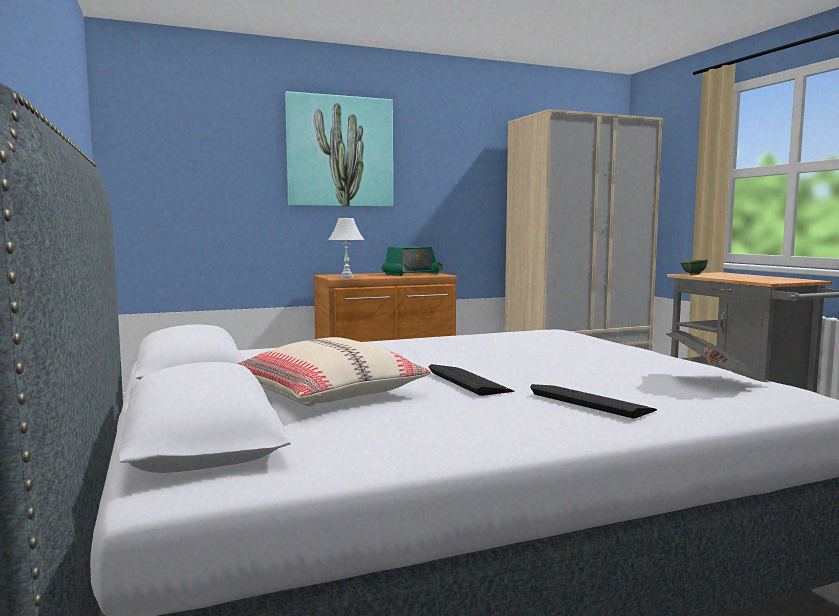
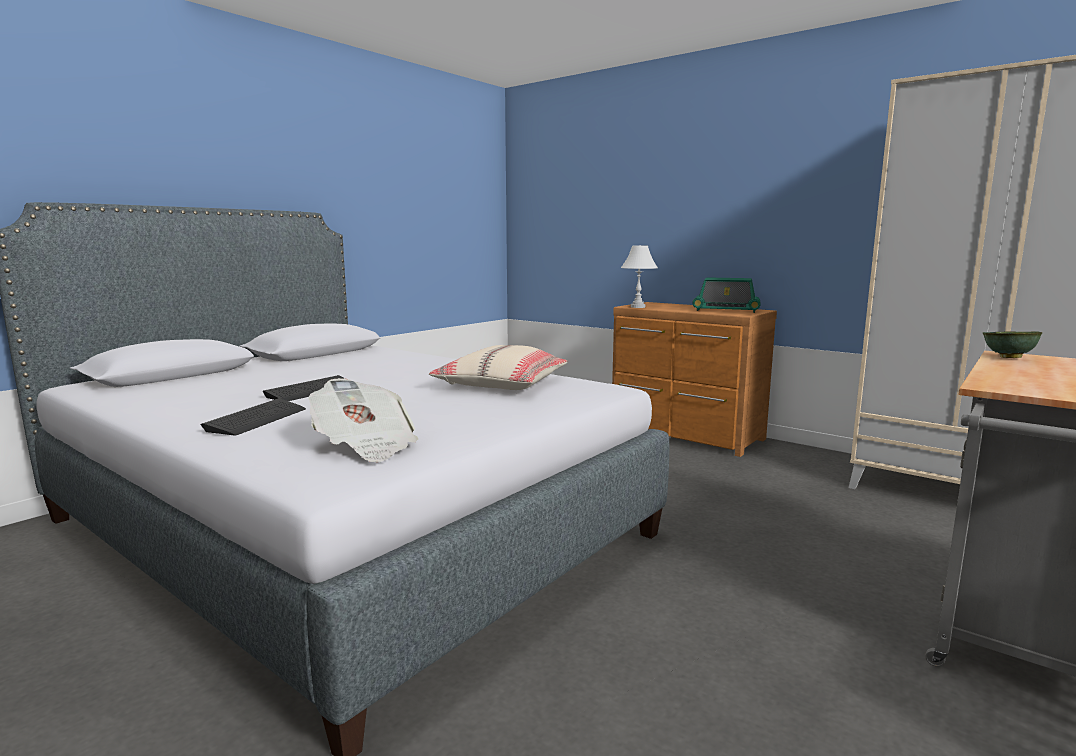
camera: 60 degrees right, 5 degrees up
(328, 393) = (265, 376): beige pillow -> beige pillow (501, 384)
(340, 152) = (683, 173): picture -> none

